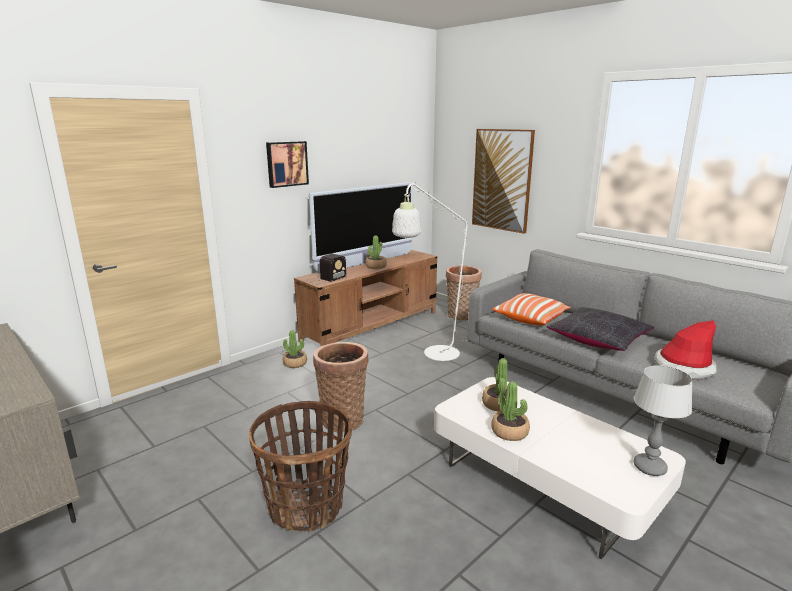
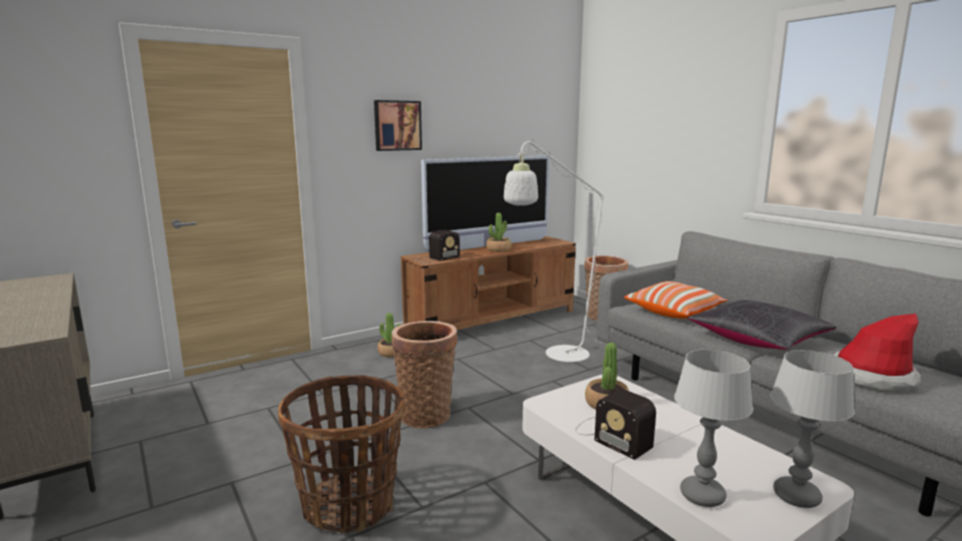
camera: 10 degrees right, 5 degrees down
(502, 180) = (655, 152): picture -> none
(510, 432) = (610, 435): potted plant -> radio
(588, 475) = (703, 496): none -> table lamp

